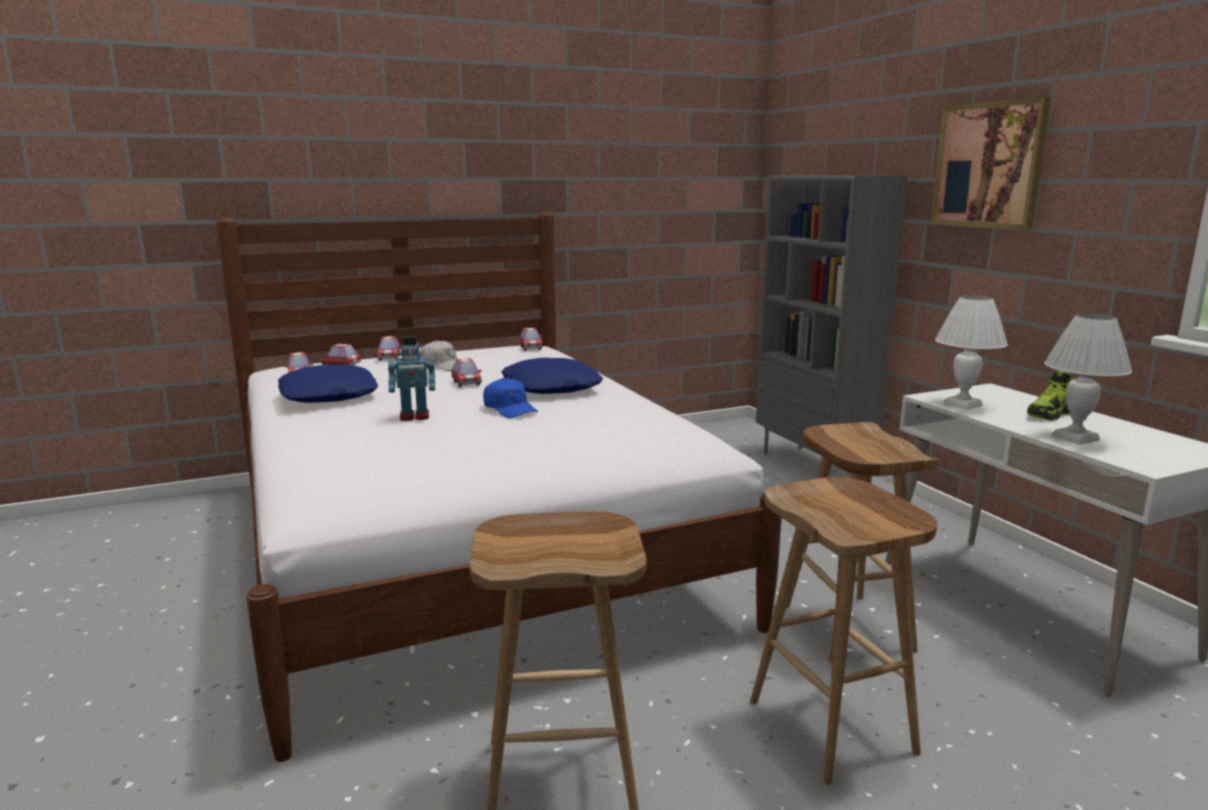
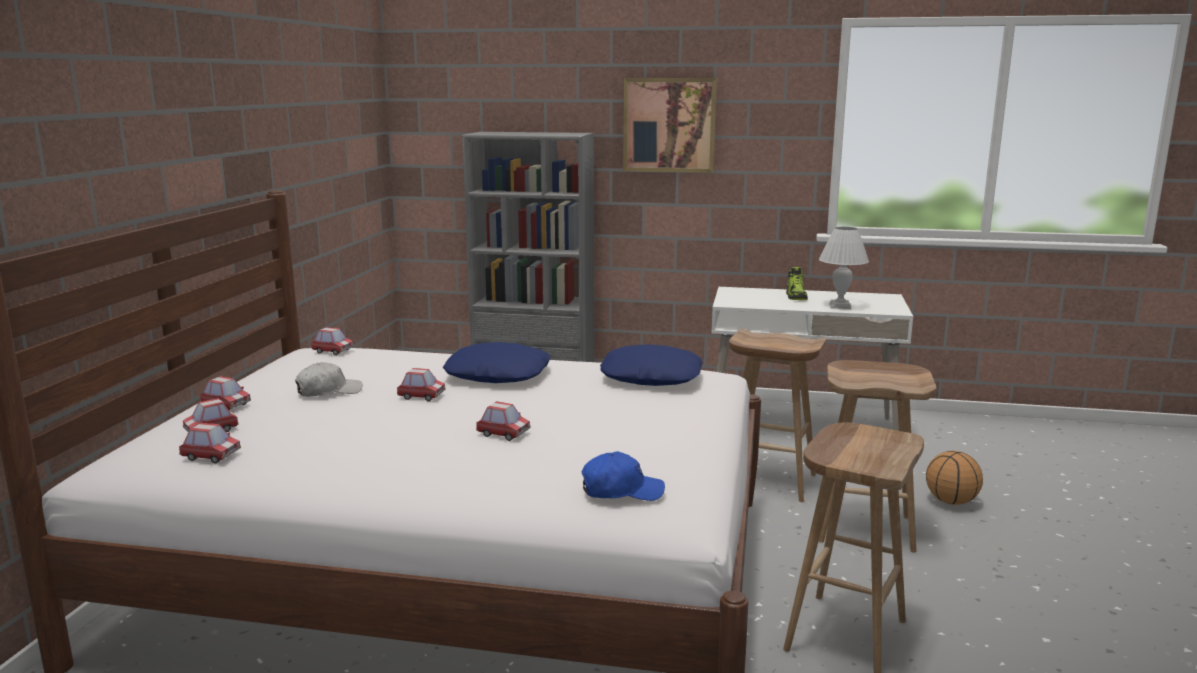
camera: 55 degrees left, 0 degrees up
(329, 395) = (342, 454): blue pillow -> blue pillow (651, 377)
(414, 417) = (503, 434): toy robot -> toy car
(509, 409) = (542, 400): blue cap -> blue cap (621, 491)
(962, 405) = (752, 303): white table lamp -> none
(1035, 785) = (952, 502): none -> basketball

